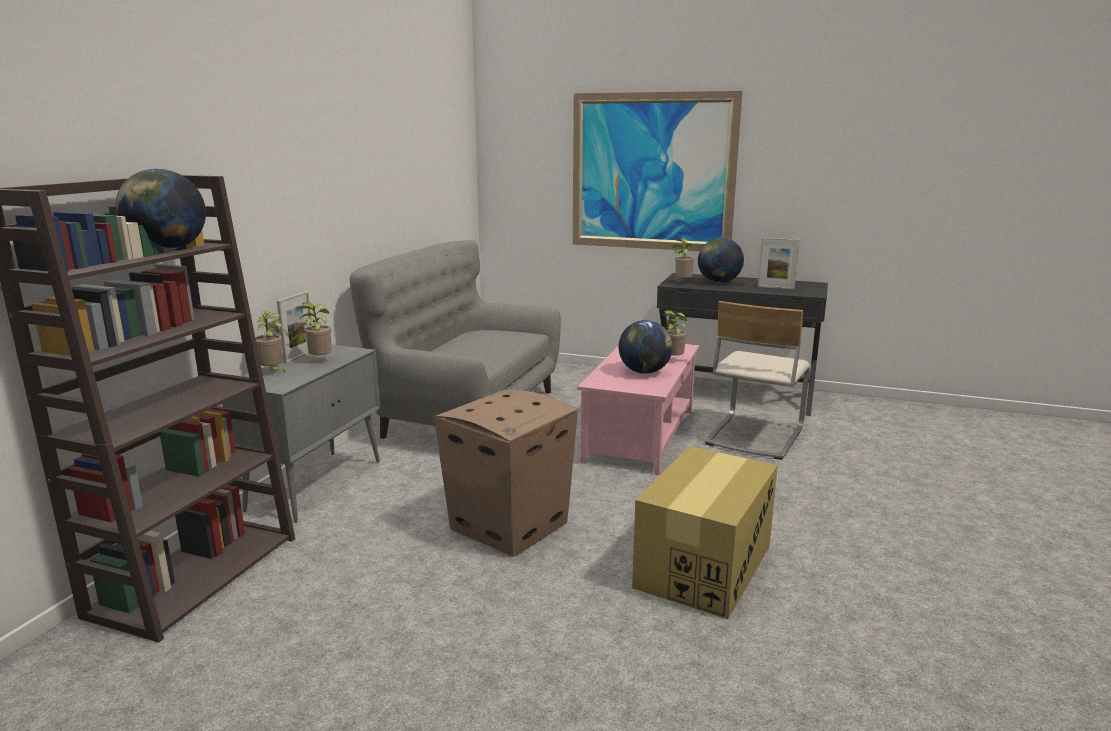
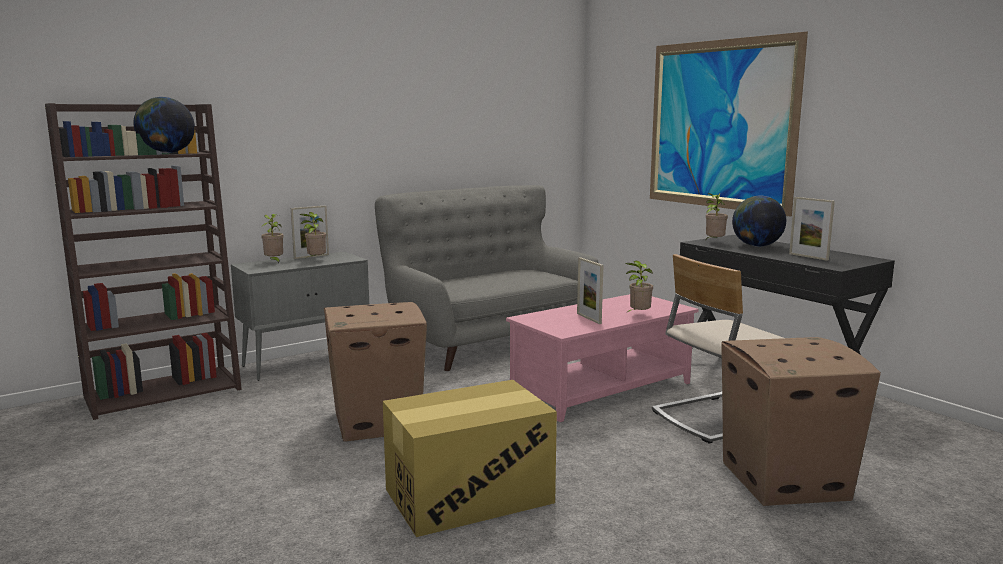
camera: 35 degrees right, 5 degrees down
(644, 372) = (588, 318): globe -> picture frame
(864, 474) = (782, 481): none -> cardboard box

